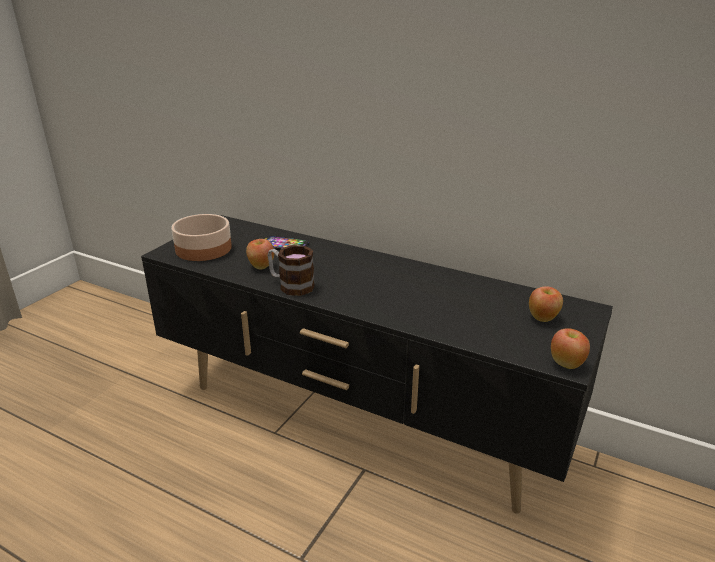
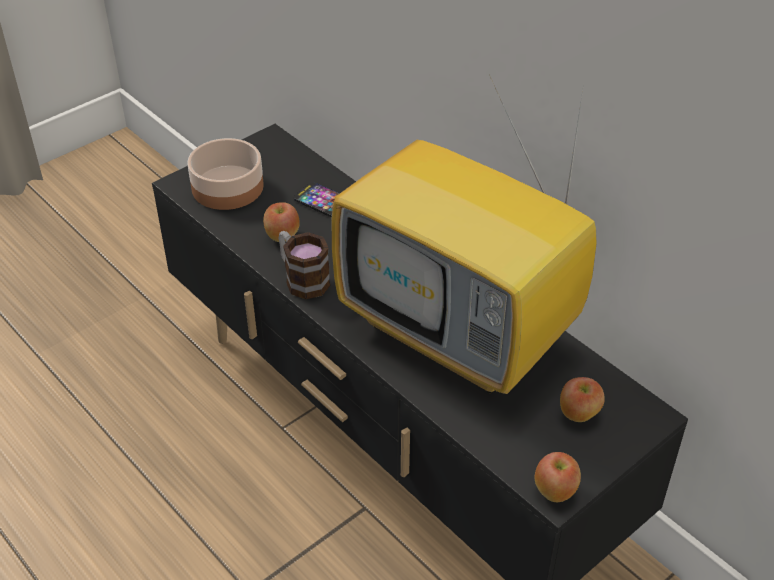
camera: 20 degrees right, 15 degrees up
(429, 293) = (462, 334): none -> television

